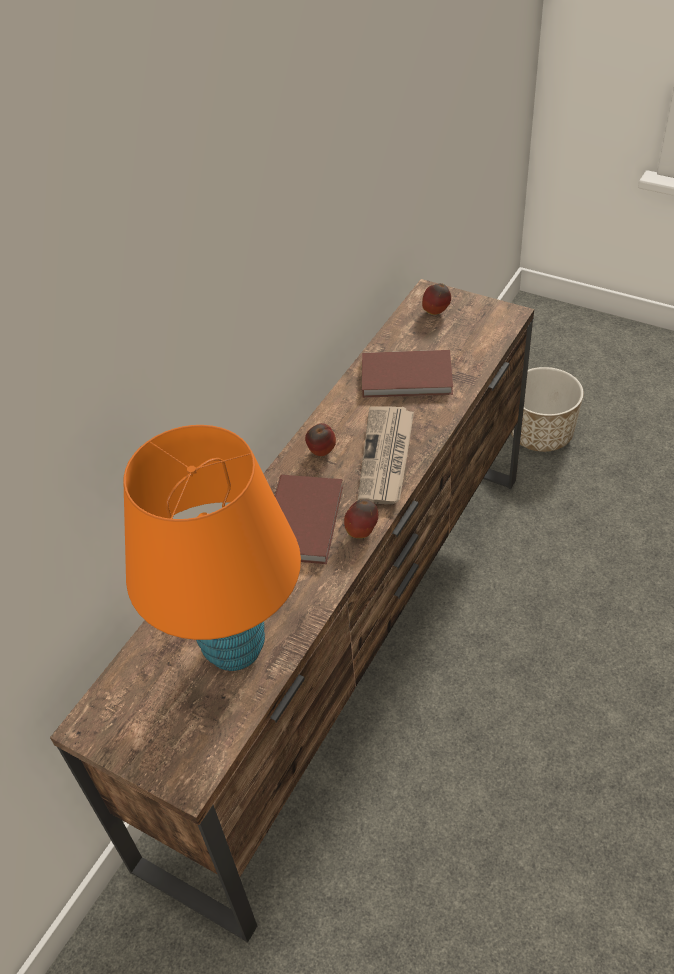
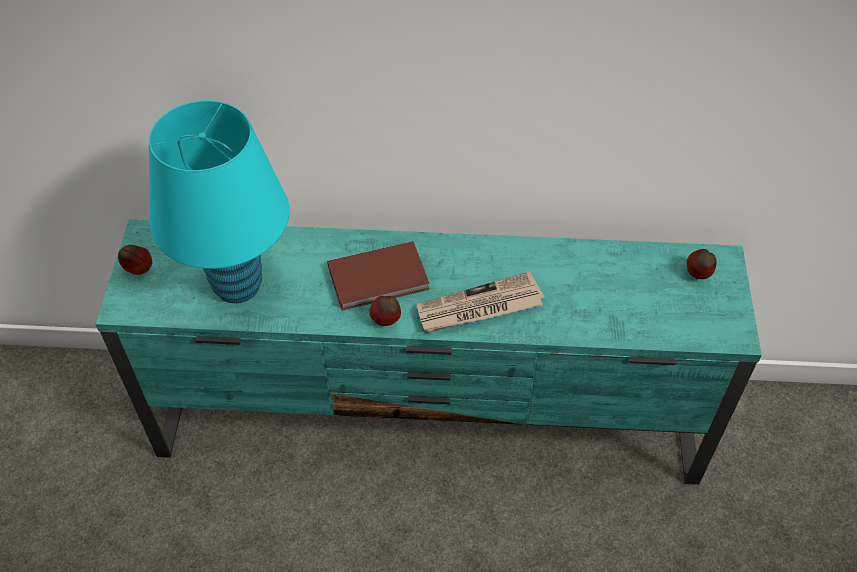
camera: 60 degrees right, 5 degrees up
(234, 647) = (238, 286): orange table lamp -> turquoise table lamp
(321, 453) = (460, 260): apple -> apple (139, 270)
(352, 647) = (431, 421): brown tv stand -> turquoise tv stand
(408, 378) = (589, 286): brown book -> none
(541, 433) = (779, 487): planter -> none

